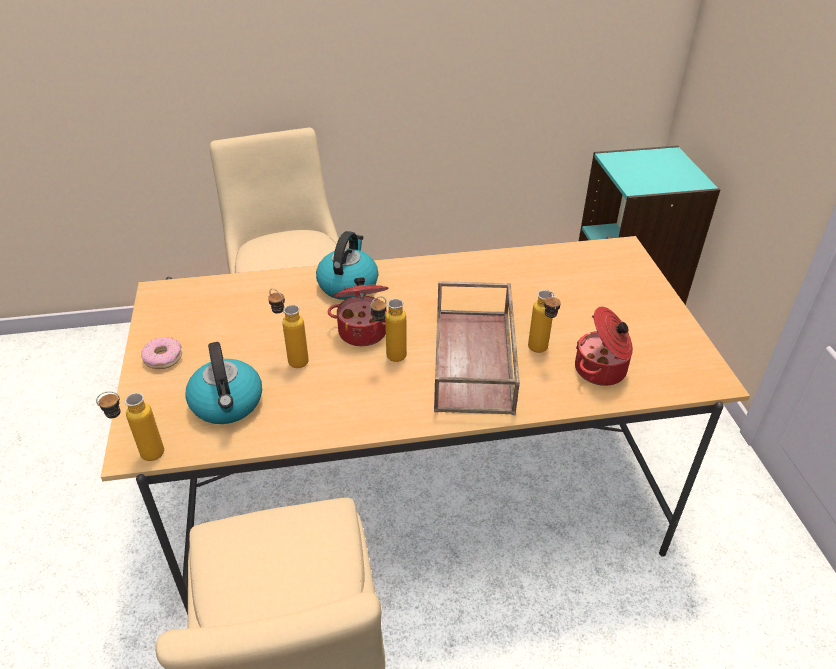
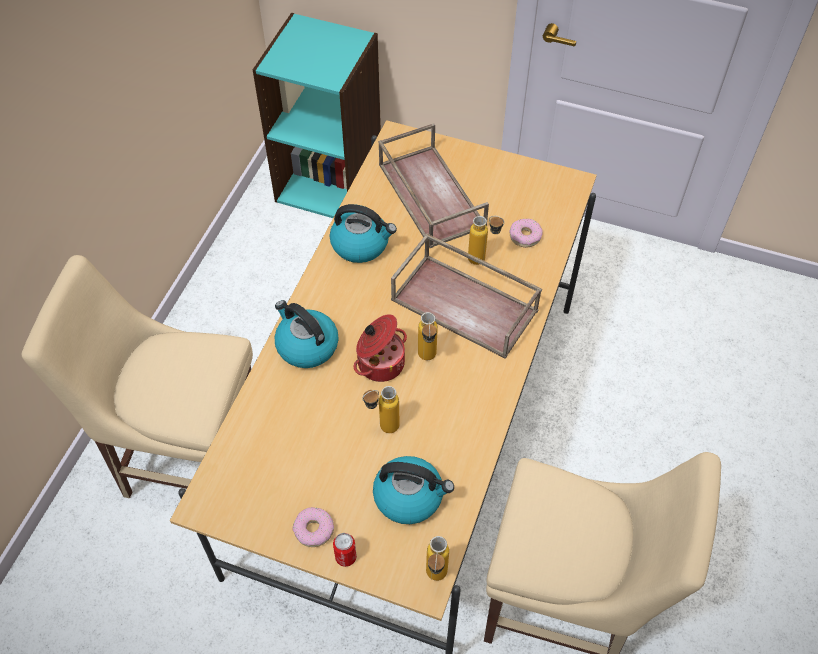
camera: 60 degrees left, 15 degrees up
(143, 387) = (346, 557): none -> can
(481, 273) = (361, 244): none -> kettle
(580, 290) = (429, 195): none -> brown tray
(601, 370) = (525, 236): cooking pot -> donut

